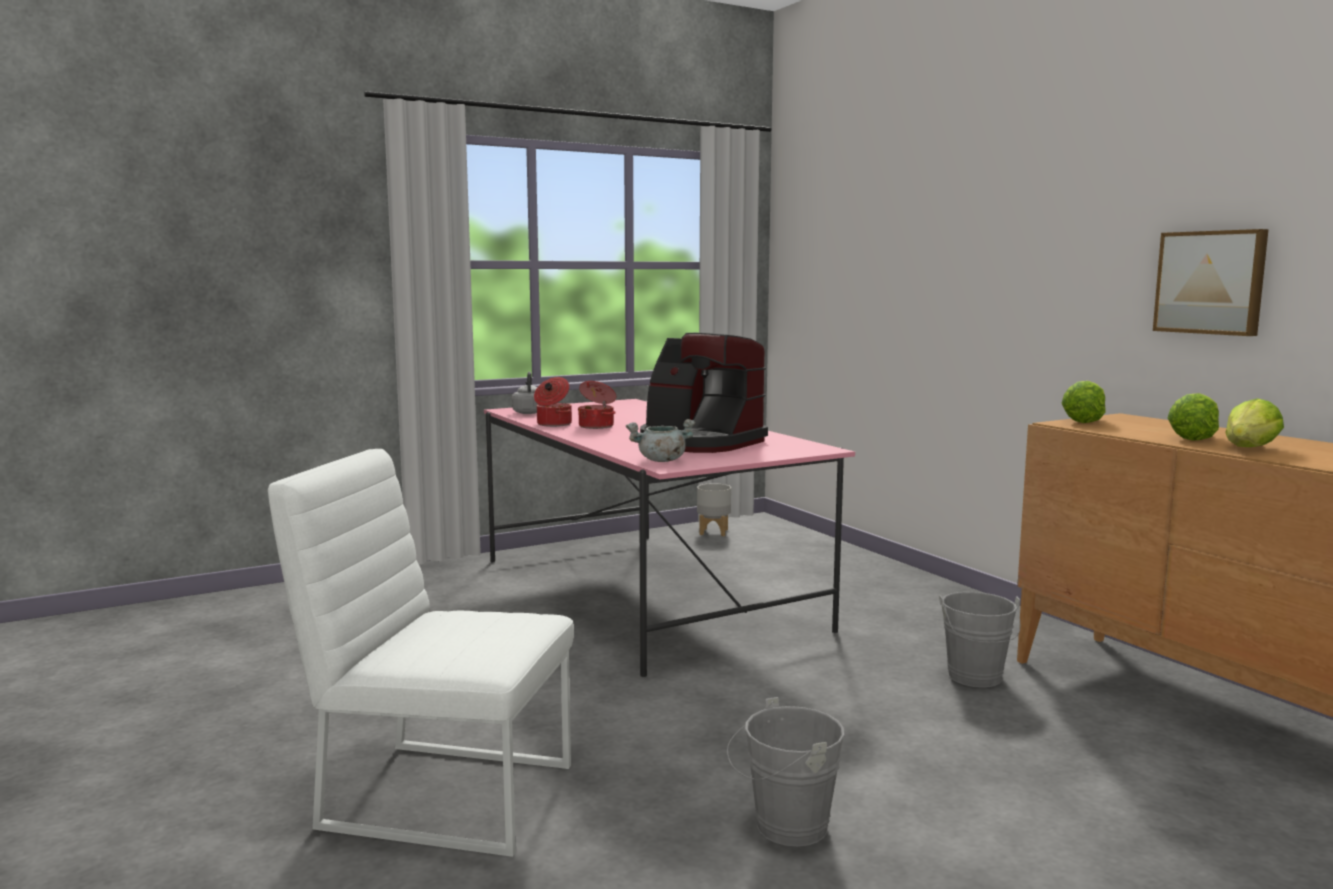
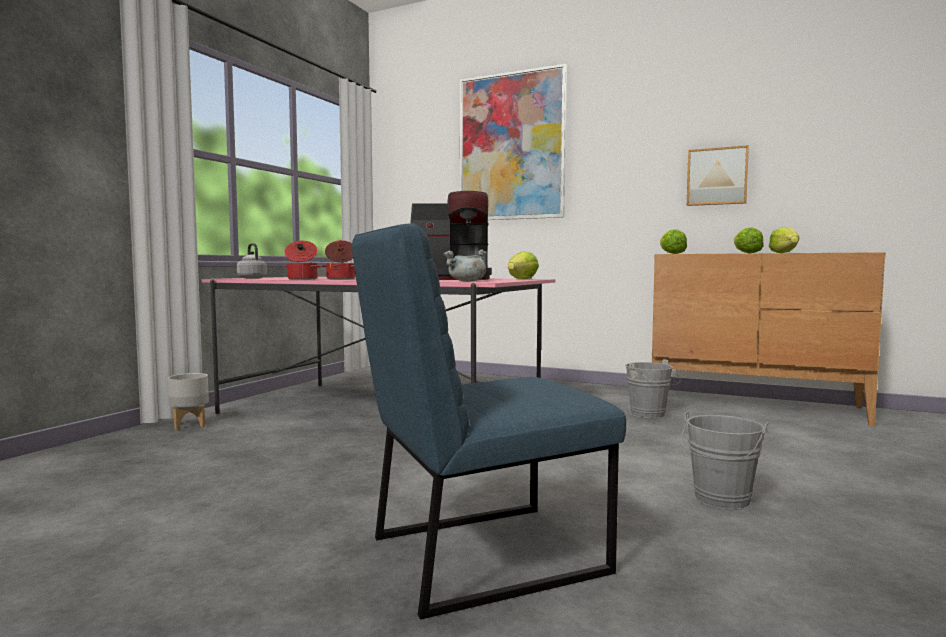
camera: 35 degrees left, 5 degrees down
(442, 793) = (480, 555): white chair -> blue chair
(713, 532) = (361, 377): grey planter -> grey planter (190, 425)
(788, 451) = (522, 279): none -> lettuce
(923, 214) = (511, 146): none -> picture

